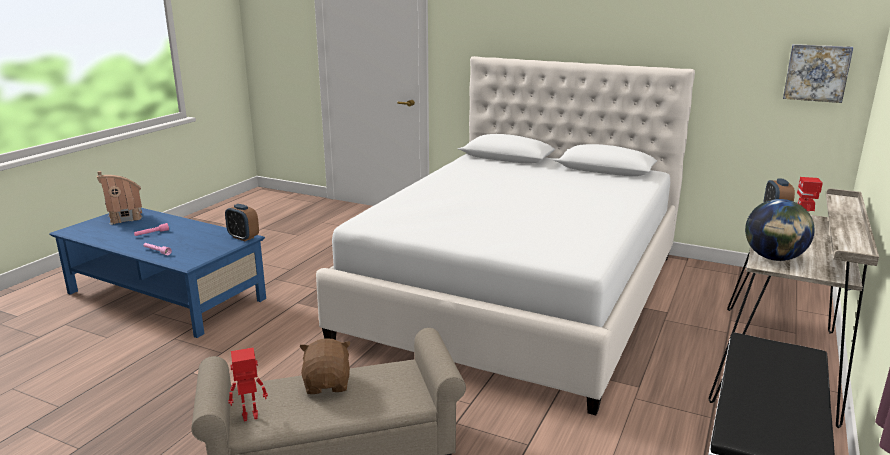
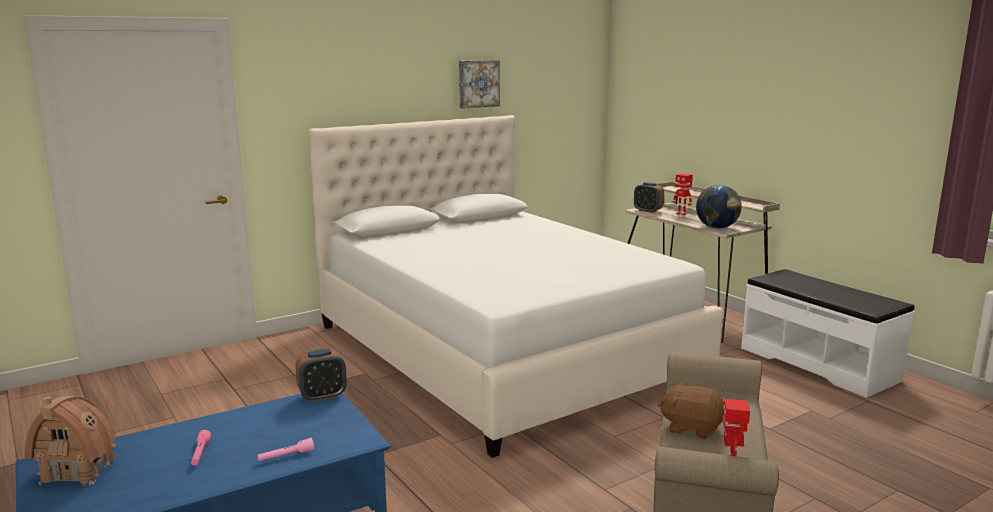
camera: 60 degrees left, 5 degrees down
(816, 73) = (578, 108): picture -> picture (478, 83)

